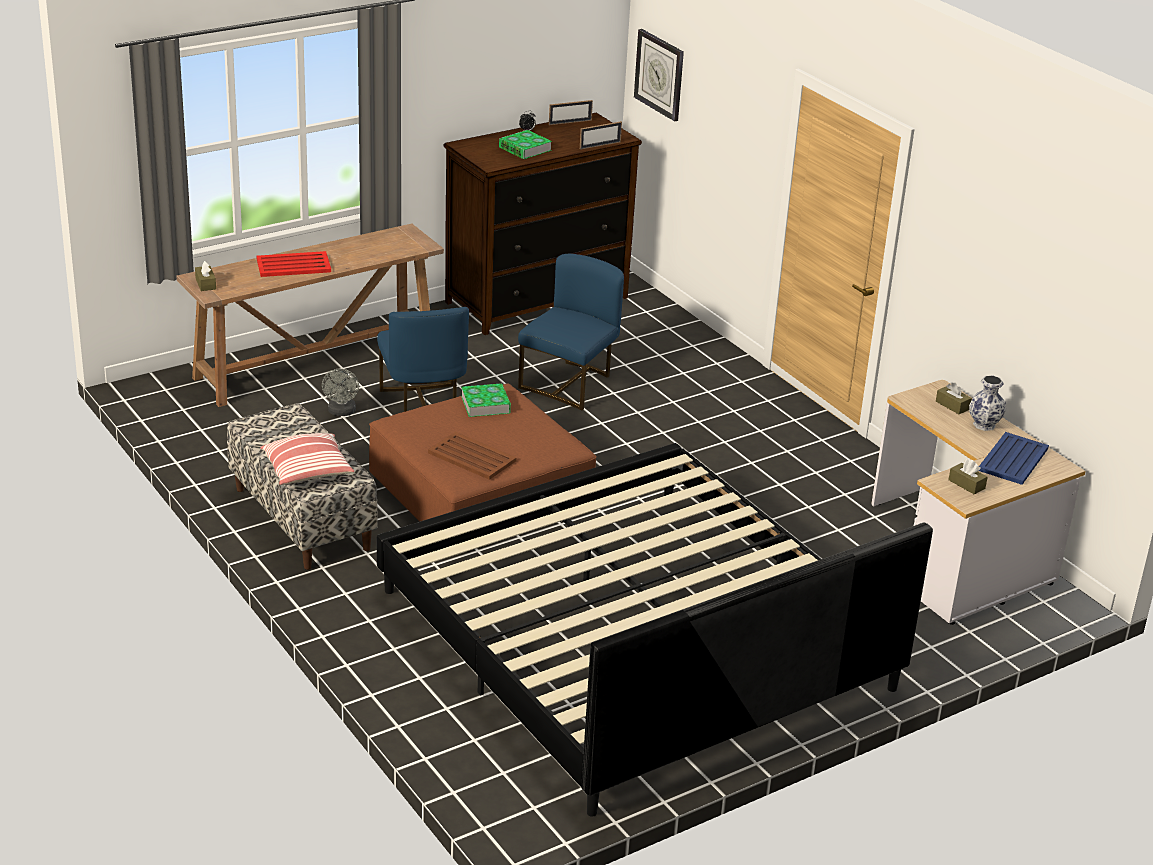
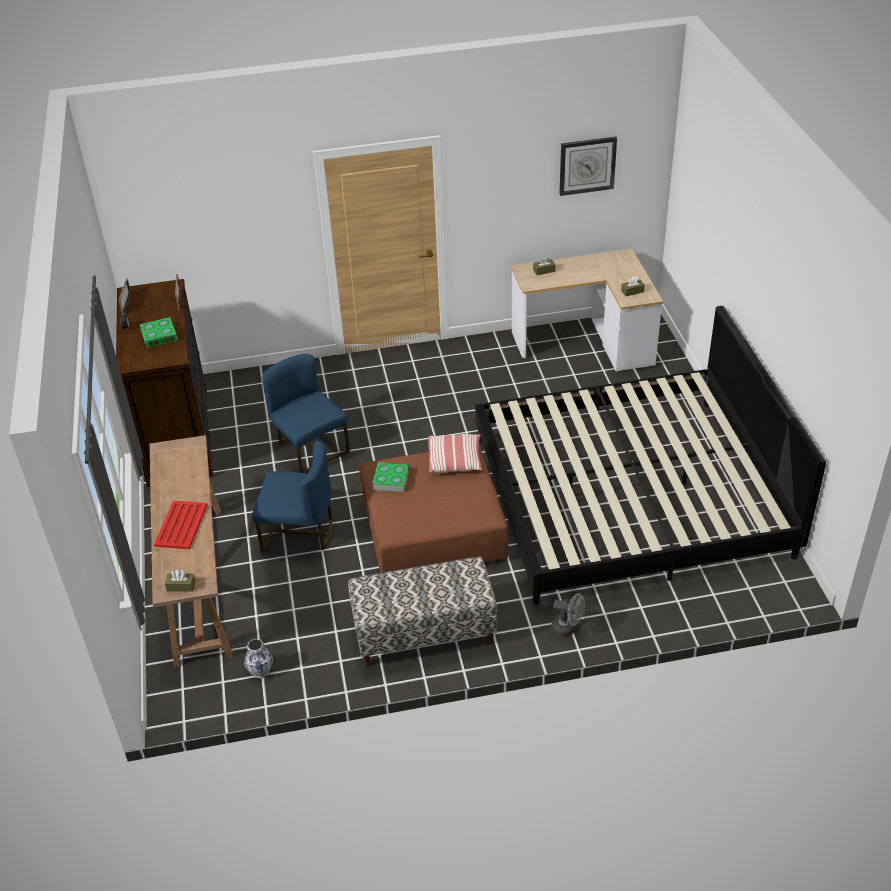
camera: 65 degrees left, 10 degrees up
(308, 472) = (454, 591): pillow -> pillow (455, 460)
(341, 412) = (282, 581): grey fan -> grey fan (568, 628)
(471, 456) = (459, 502): brown tray -> none
(659, 74) = (154, 228): wall clock -> wall clock (587, 165)
(983, 424) = (570, 266): vase -> vase (260, 671)
(1013, 459) = (611, 267): blue tray -> none

